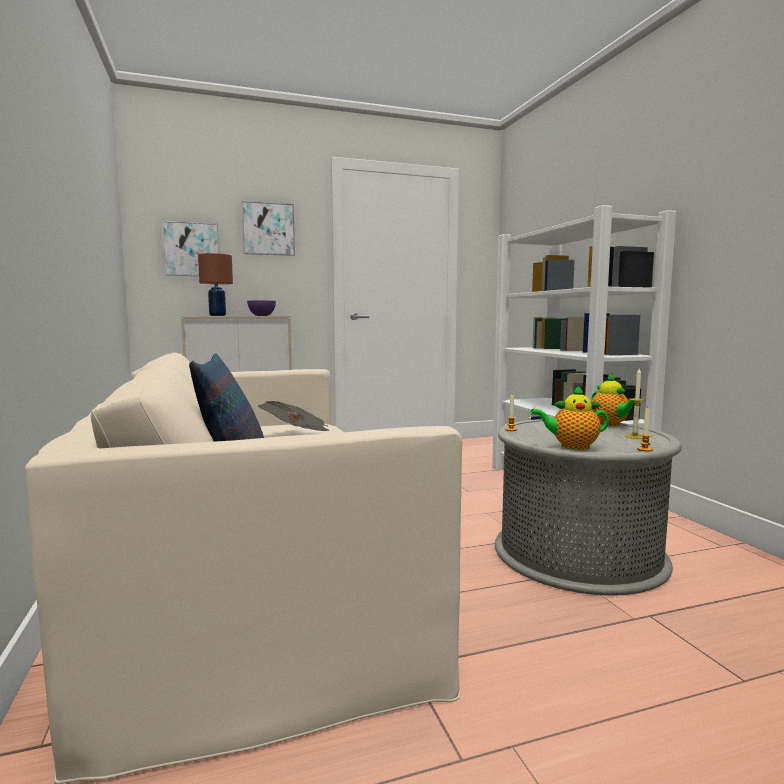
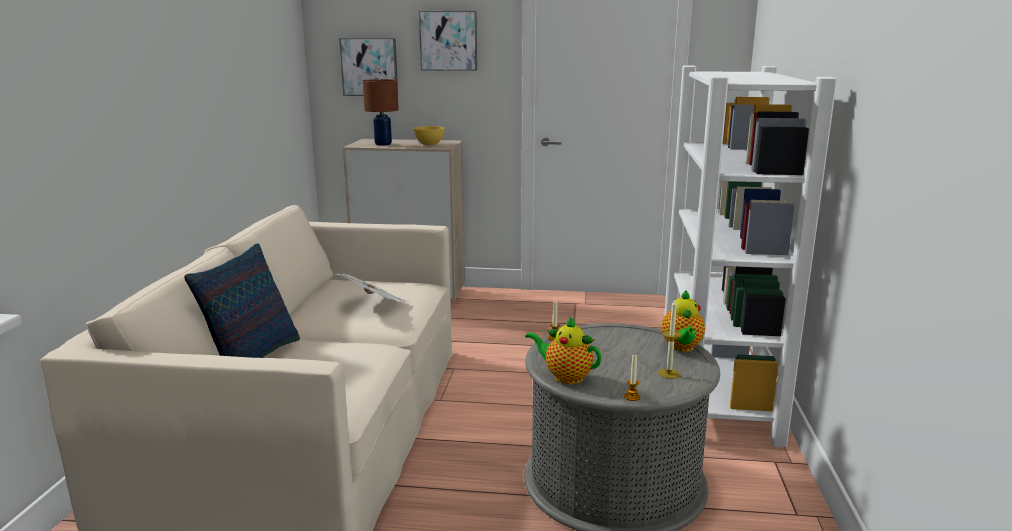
camera: 25 degrees right, 10 degrees up
(262, 315) = (429, 144): purple bowl -> yellow bowl

